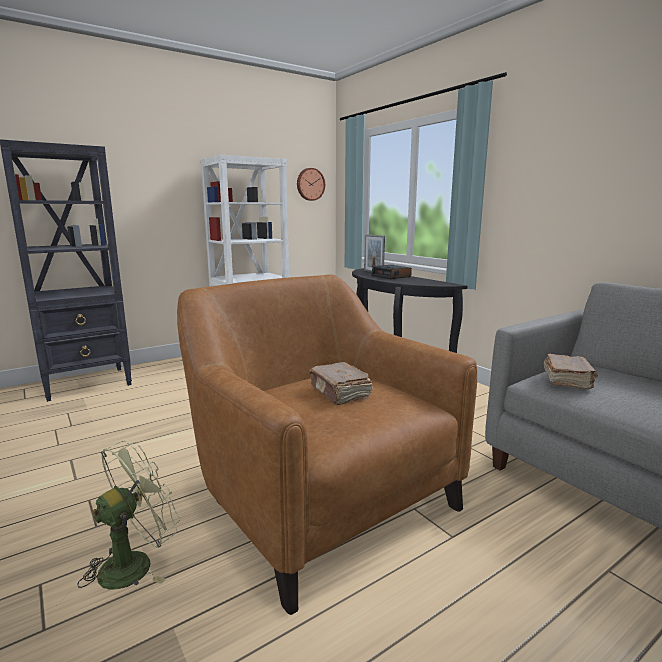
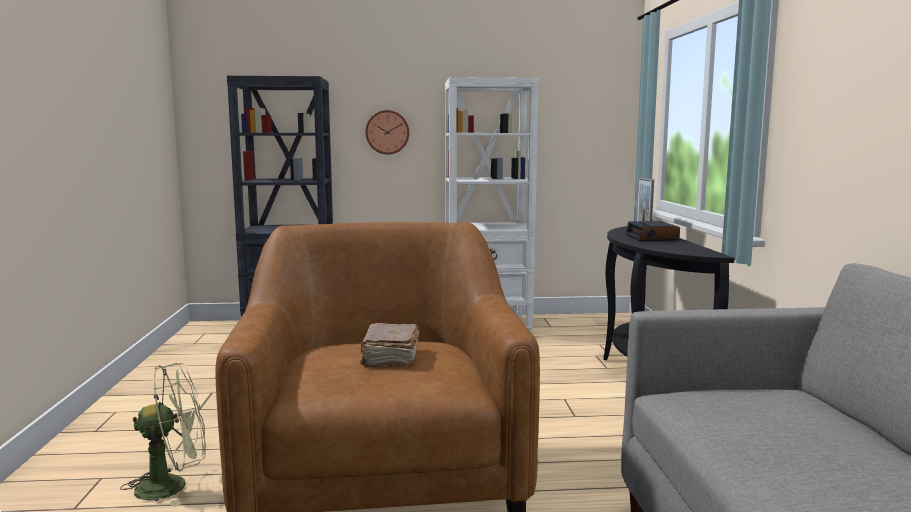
camera: 30 degrees right, 5 degrees down
(310, 184) = (597, 107): wall clock -> wall clock (387, 132)
(567, 381) = (712, 402): brown book -> none

